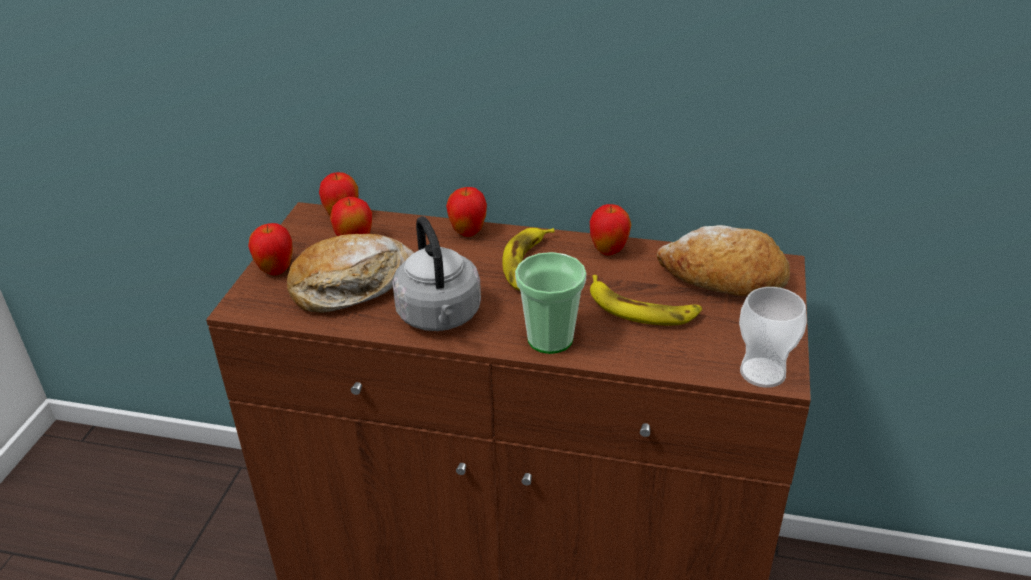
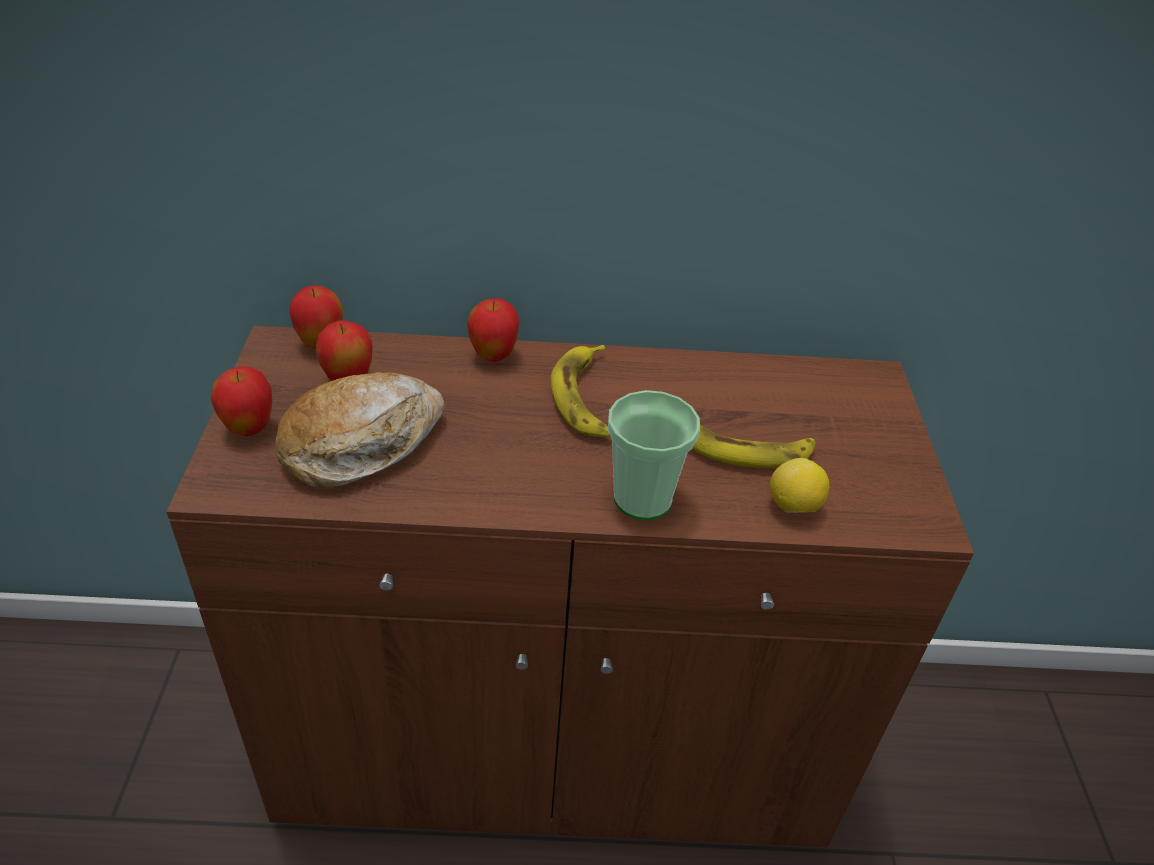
camera: 15 degrees left, 5 degrees up
(440, 317) = (493, 480): grey kettle -> none
(609, 251) = (676, 370): apple -> none
(669, 354) = (793, 507): none -> lemon
(723, 278) = (820, 397): bread -> none
(762, 372) = (908, 521): cup -> none

